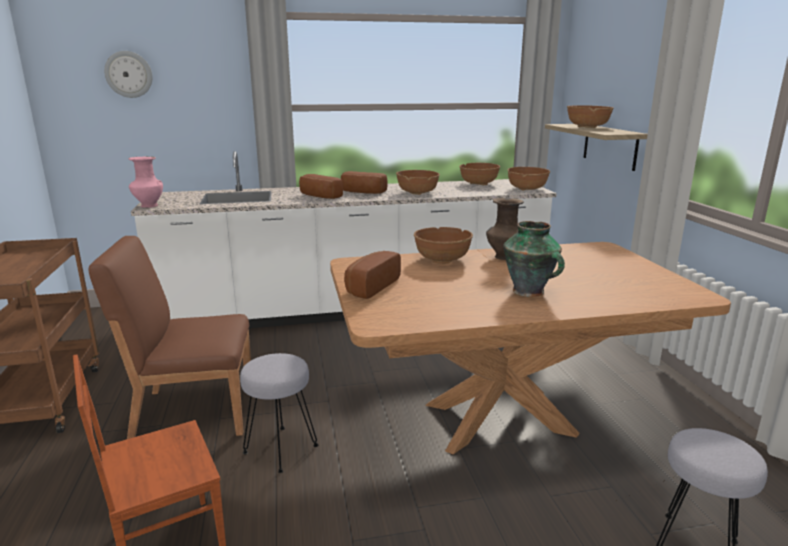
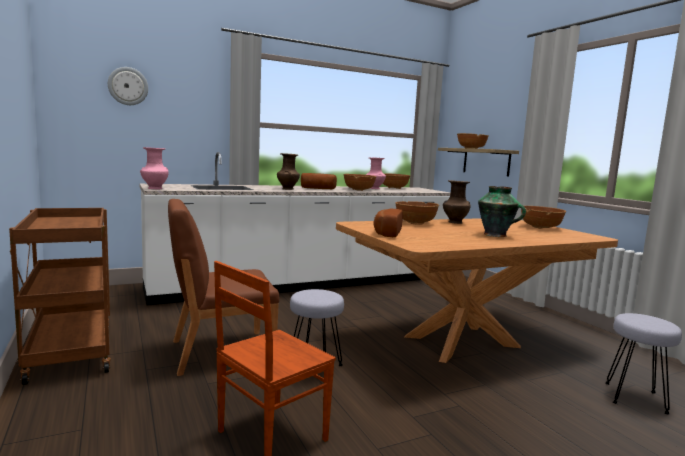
camera: 15 degrees left, 10 degrees down
(318, 196) = (287, 189): bread -> brown vase
(446, 188) = (375, 189): none -> pink vase
(527, 189) = (432, 191): brown bowl -> brown bowl (540, 227)

